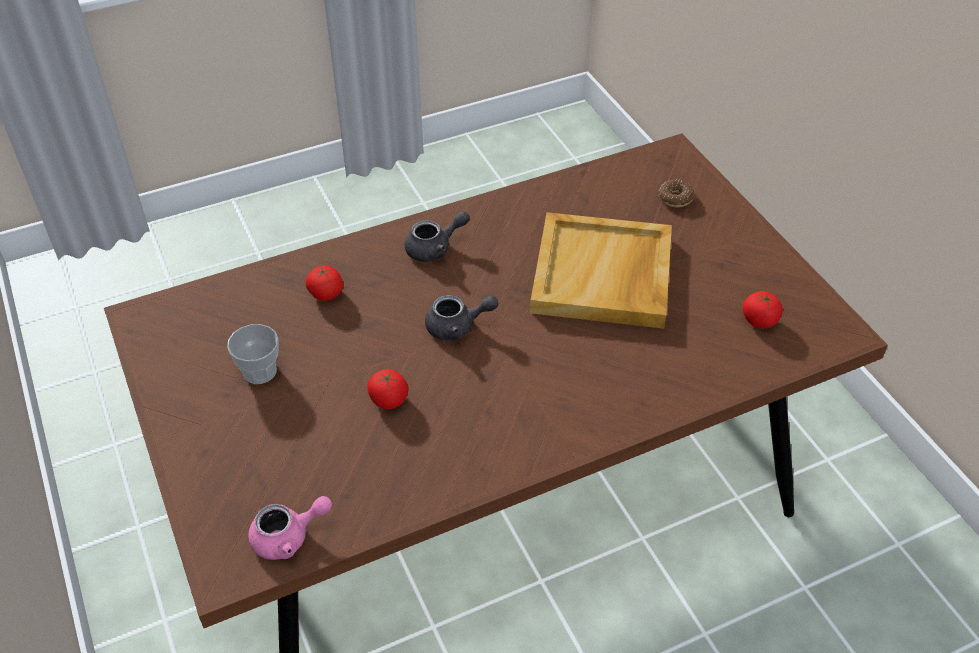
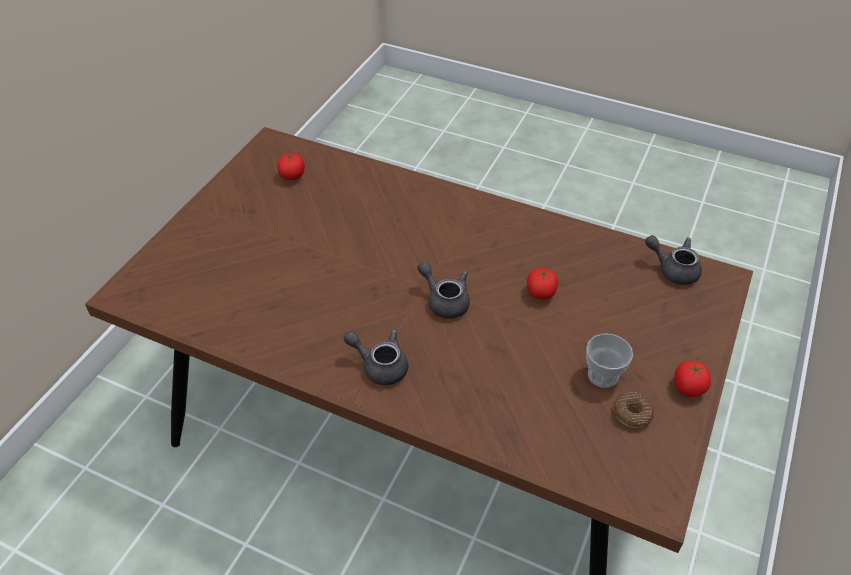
camera: 130 degrees left, 0 degrees up
(288, 537) = (673, 269): pink teapot -> grey teapot
(326, 294) = (497, 396): tomato -> tomato (688, 387)
(603, 275) = (317, 259): beige tray -> none
(675, 198) = (189, 265): donut -> donut (632, 414)

